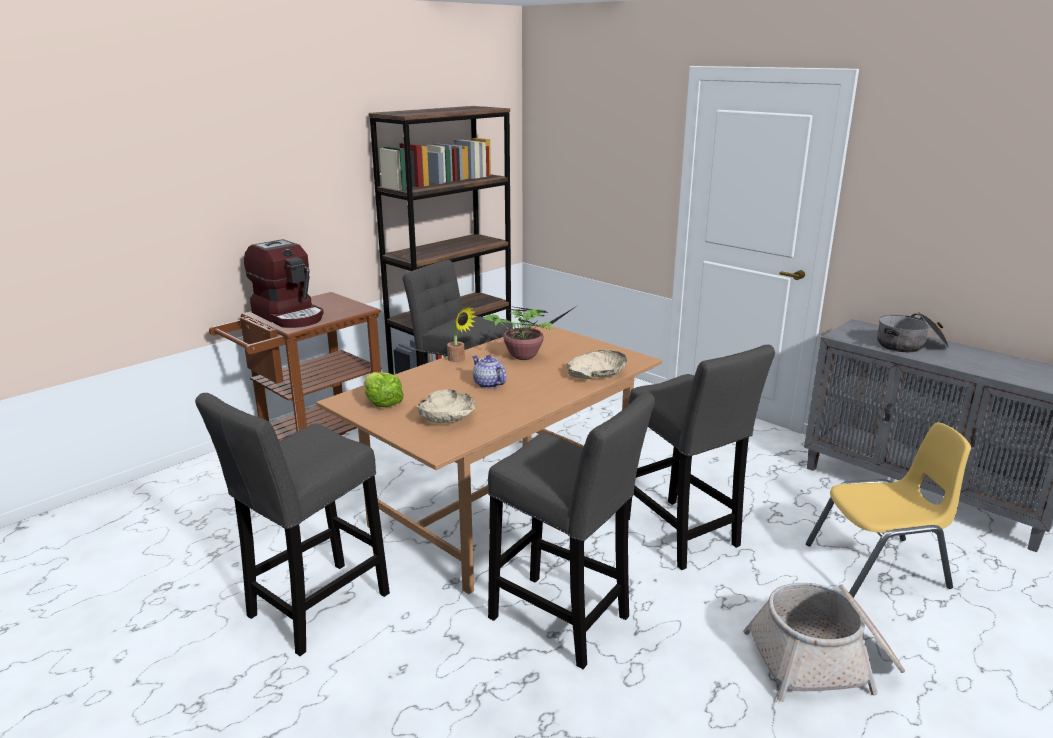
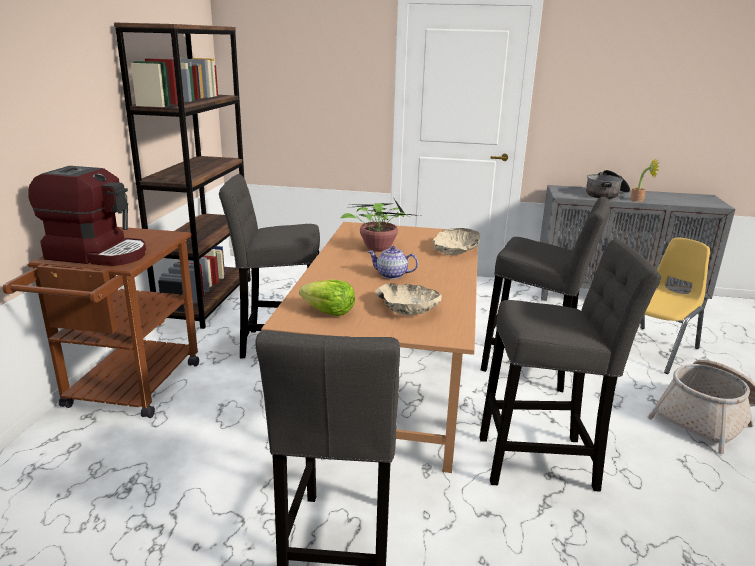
camera: 35 degrees left, 0 degrees up
(459, 359) = (329, 262): potted plant -> potted plant (639, 200)

